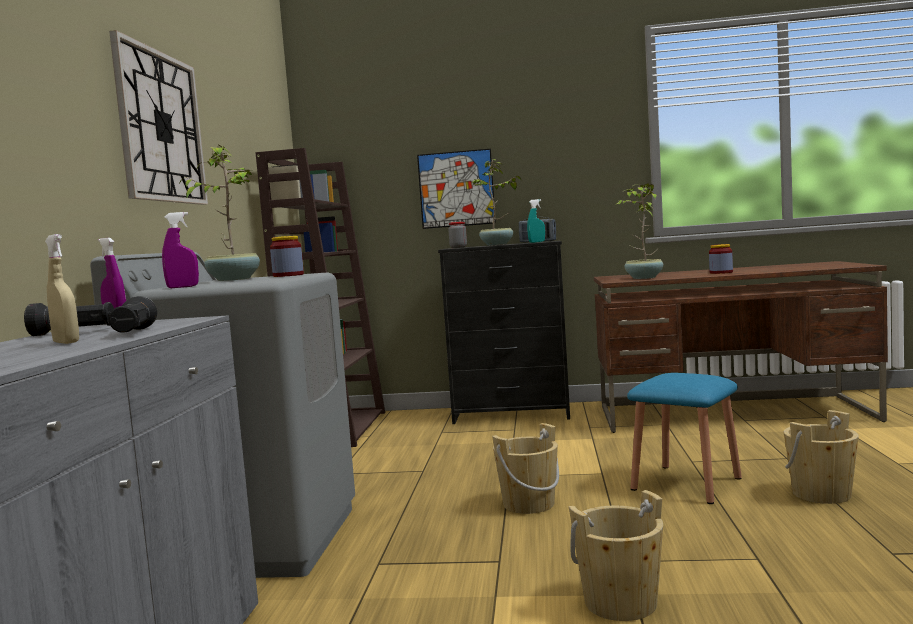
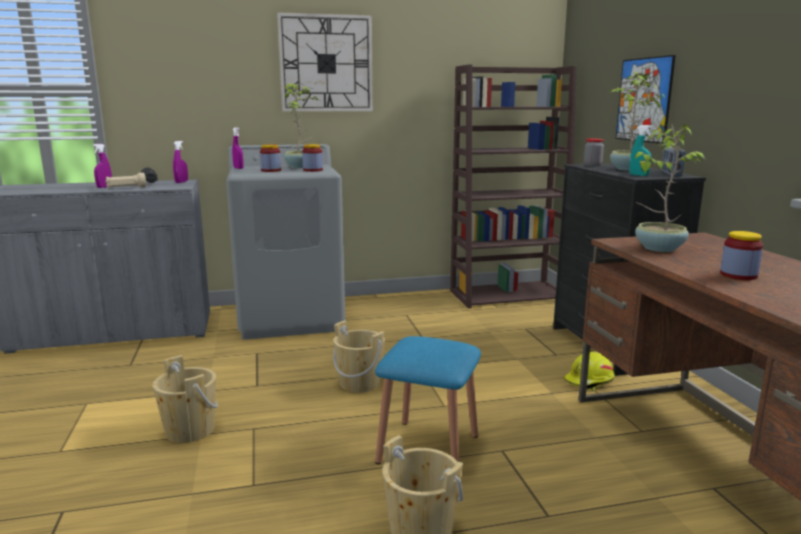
camera: 70 degrees right, 10 degrees up
(66, 342) = (104, 187): beige spray bottle -> purple spray bottle
(133, 332) = (126, 188): black flashlight -> beige flashlight
(254, 280) = (271, 170): none -> jar
(576, 426) = (589, 381): none -> yellow hard hat

